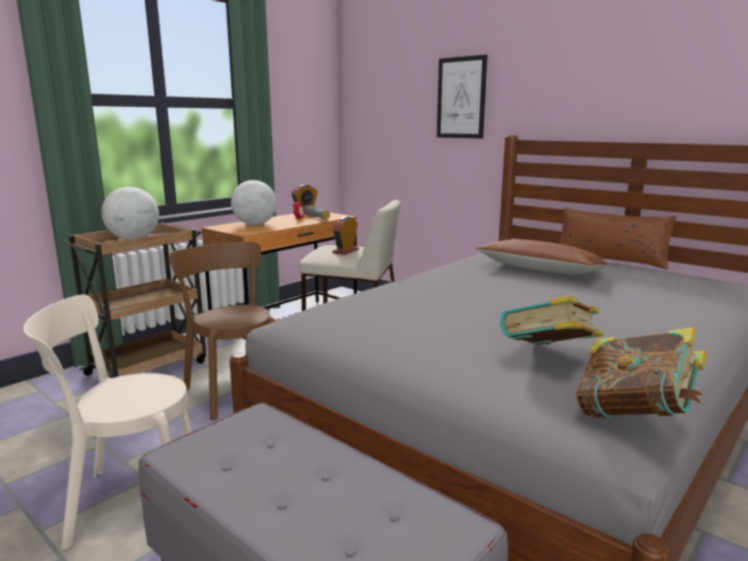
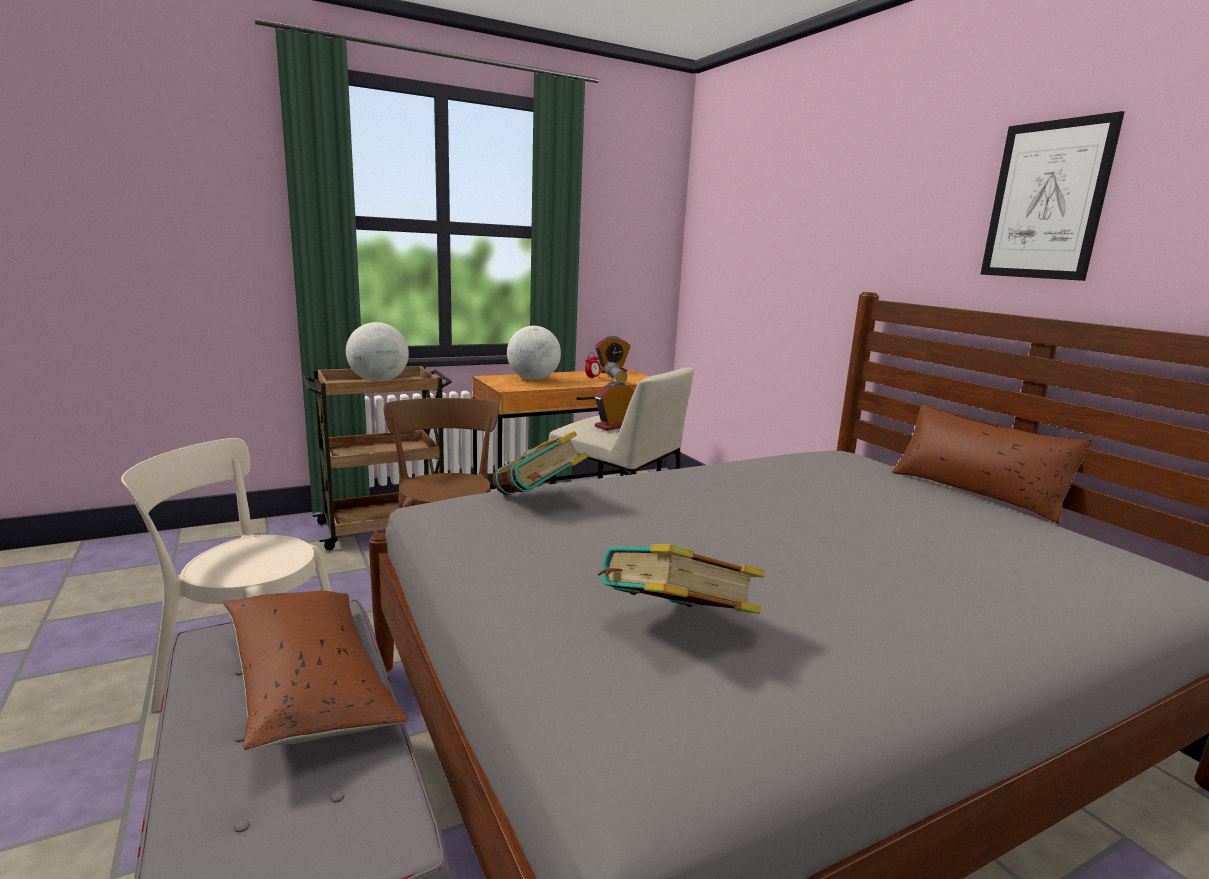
camera: 20 degrees right, 0 degrees up
(461, 98) = (817, 236): picture -> picture (1046, 200)
(540, 270) = (836, 492): brown pillow -> brown pillow (308, 683)
(634, 415) = (691, 754): book -> book (538, 500)

